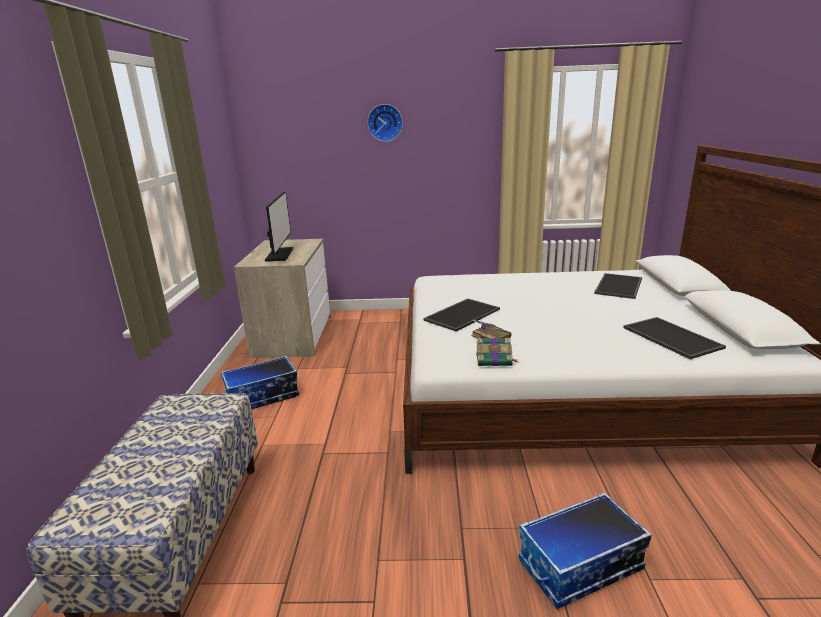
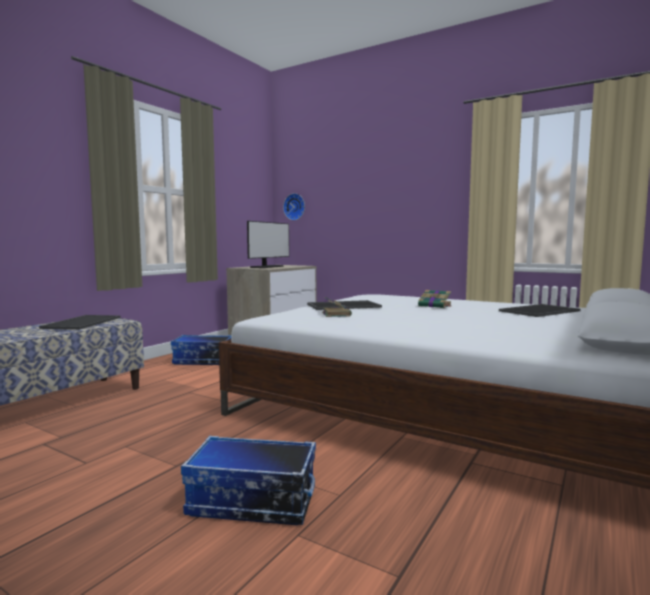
camera: 30 degrees right, 15 degrees down
(385, 123) = (374, 173): wall clock -> wall clock (295, 207)
(495, 359) = (308, 321): book -> book (435, 306)
(670, 337) = (508, 333): tray -> tray (82, 322)

